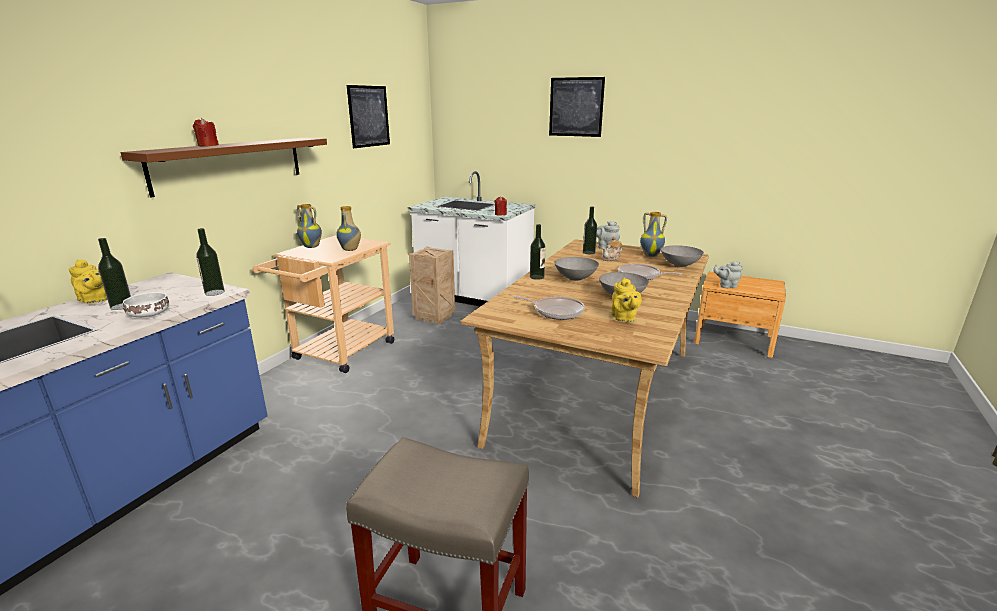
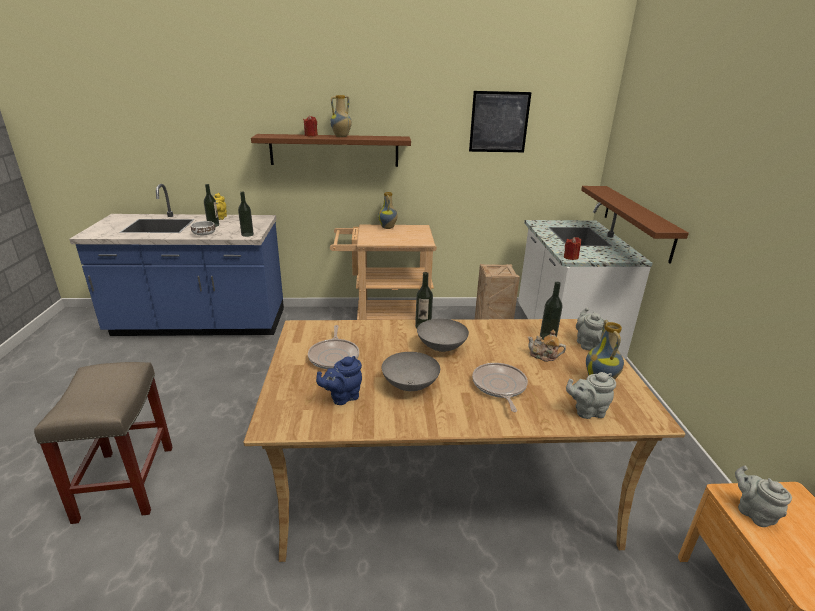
camera: 60 degrees right, 5 degrees up
(351, 249) = (396, 239): vase -> vase (341, 136)
(503, 181) = (637, 221): none -> brown shelf
(576, 107) = (723, 144): picture -> none
(623, 318) = (342, 397): yellow teapot -> blue teapot
(680, 265) = (587, 411): grey bowl -> grey teapot

